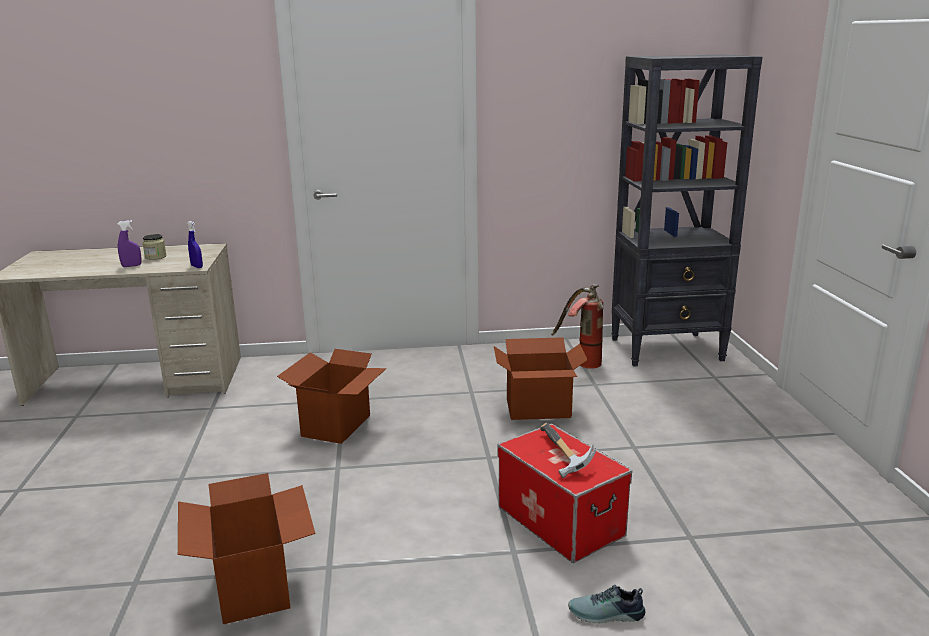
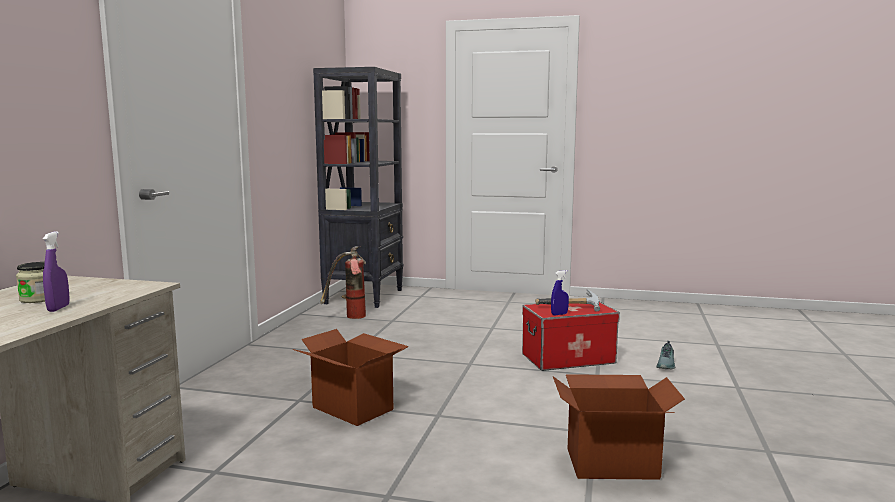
camera: 70 degrees left, 10 degrees down
(197, 267) = (152, 285): blue spray bottle -> blue spray bottle (559, 314)
(538, 409) = (411, 340): cardboard box -> none

